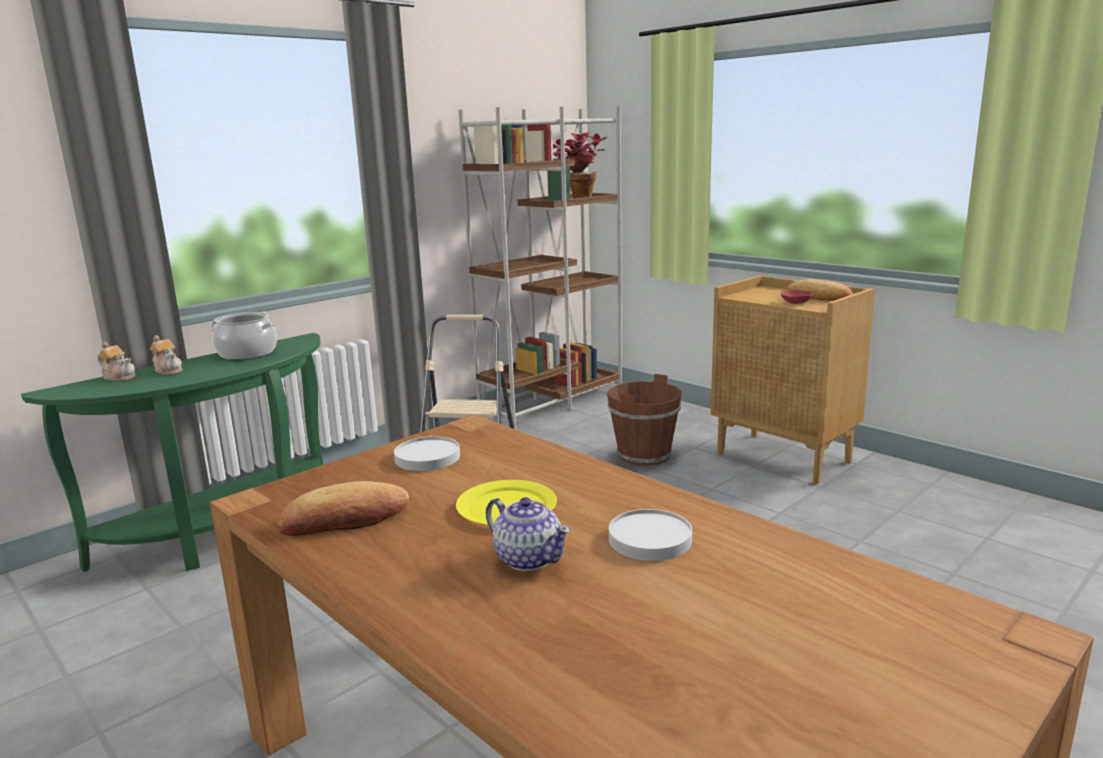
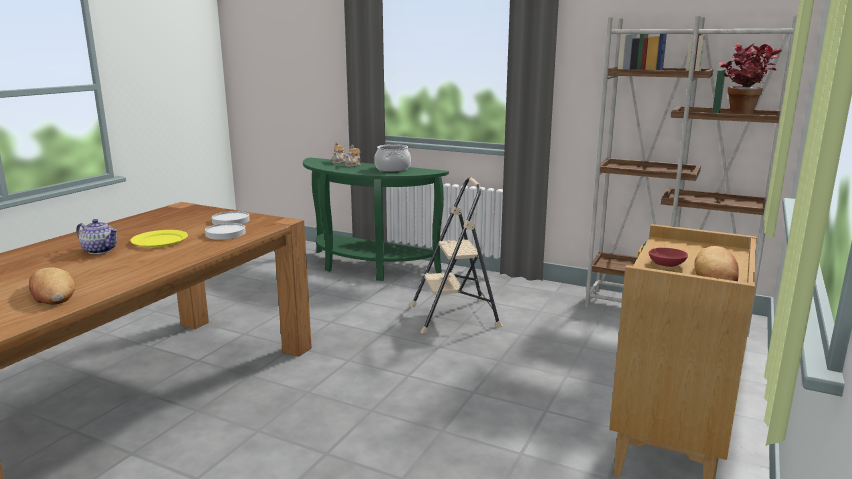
camera: 70 degrees right, 0 degrees up
(344, 519) = (155, 220): bread -> bread (51, 293)
(528, 558) = (100, 250): teapot -> teapot turned 90 degrees counterclockwise
(644, 455) = (591, 368): brown bucket -> none
(649, 539) = (110, 268): white plate -> white plate (225, 233)

